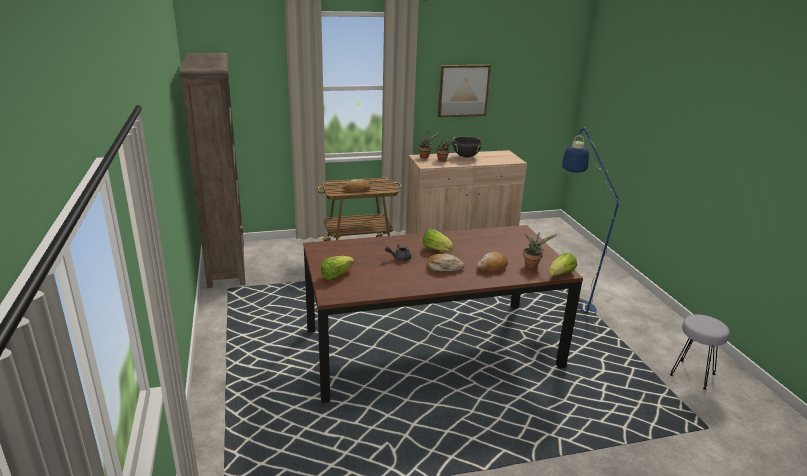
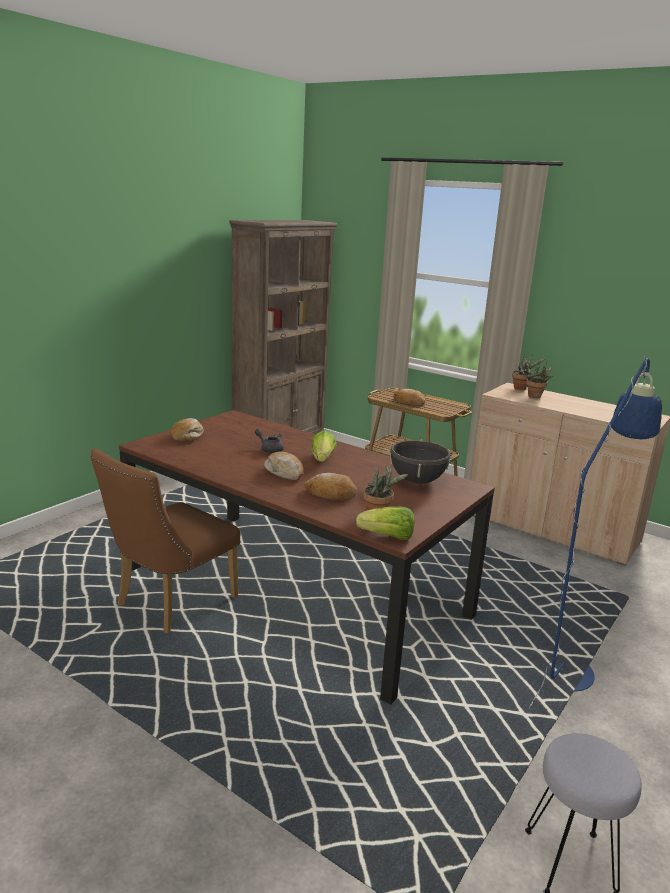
camera: 50 degrees right, 5 degrees down
(336, 275) = (187, 436): lettuce -> bread
(392, 402) = (169, 604): none -> brown chair
(463, 90) = (615, 308): picture -> none
(466, 156) = (579, 403): black cooking pot -> black cooking pot (417, 481)

